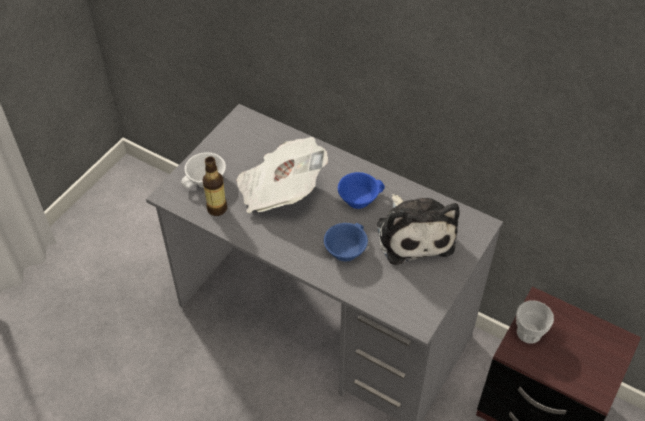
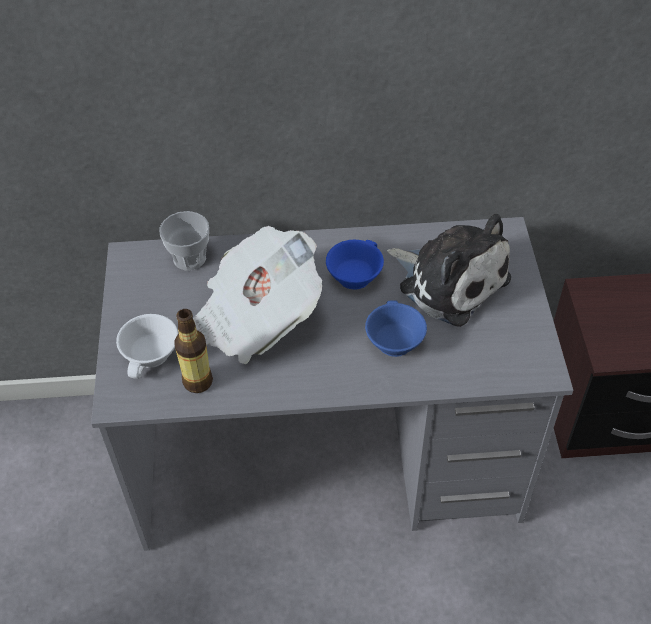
camera: 35 degrees left, 0 degrees up
(529, 333) = (605, 327): cup -> cup (189, 258)

